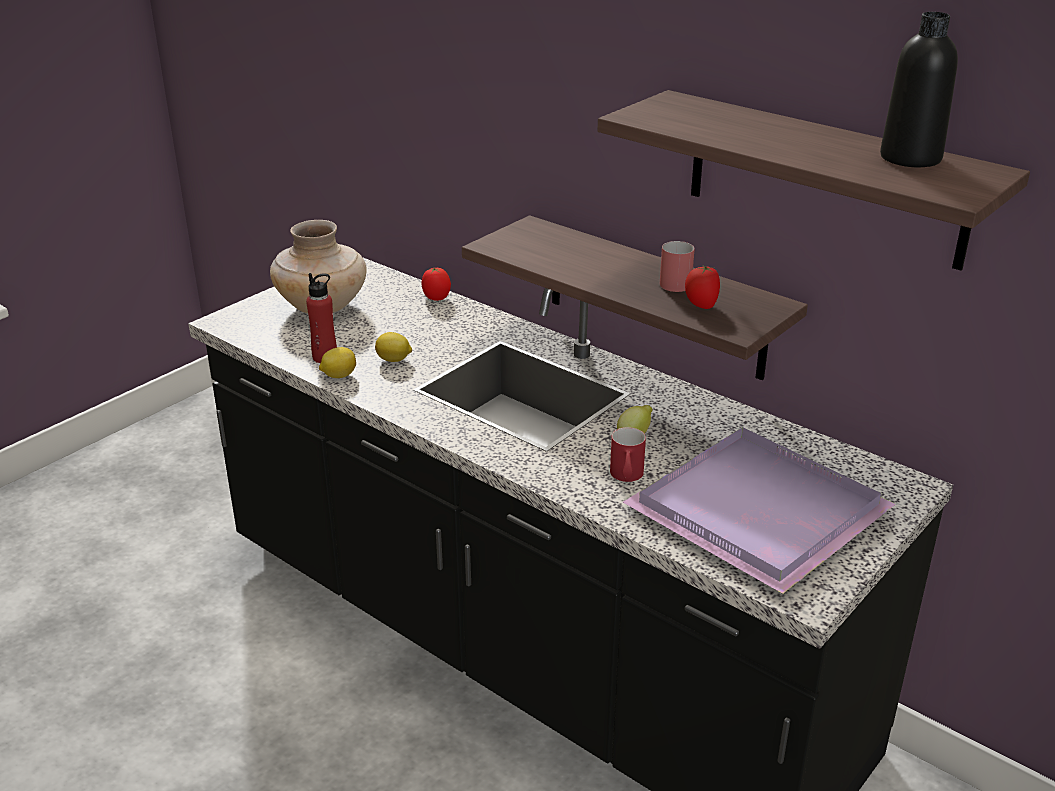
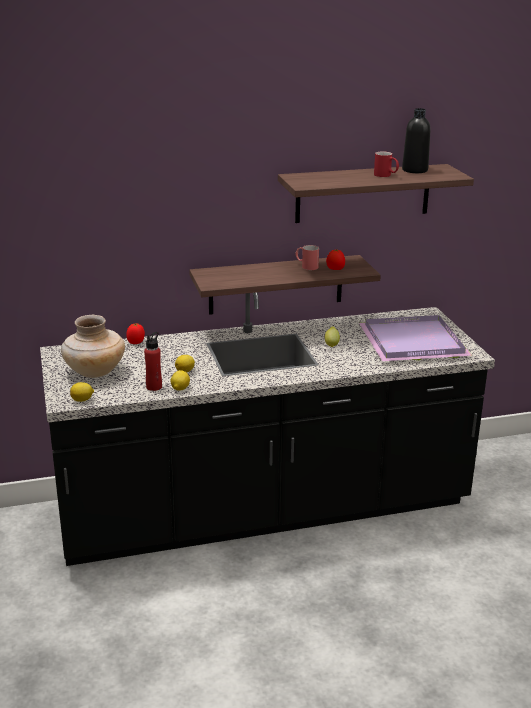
camera: 55 degrees left, 5 degrees down
(241, 329) = (82, 400): none -> lemon
(626, 477) = (360, 356): red mug -> red mug (386, 175)

